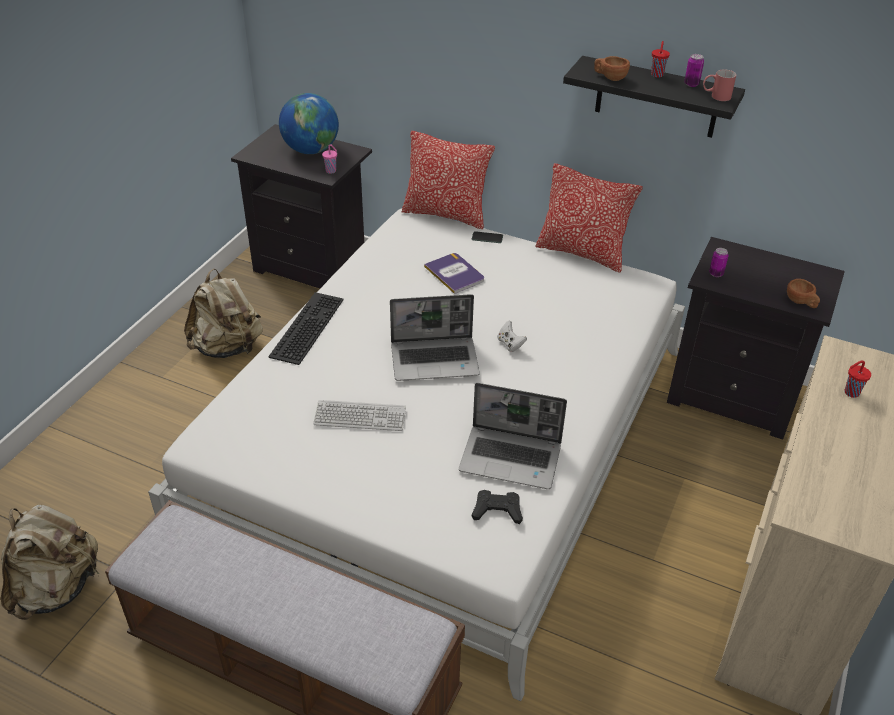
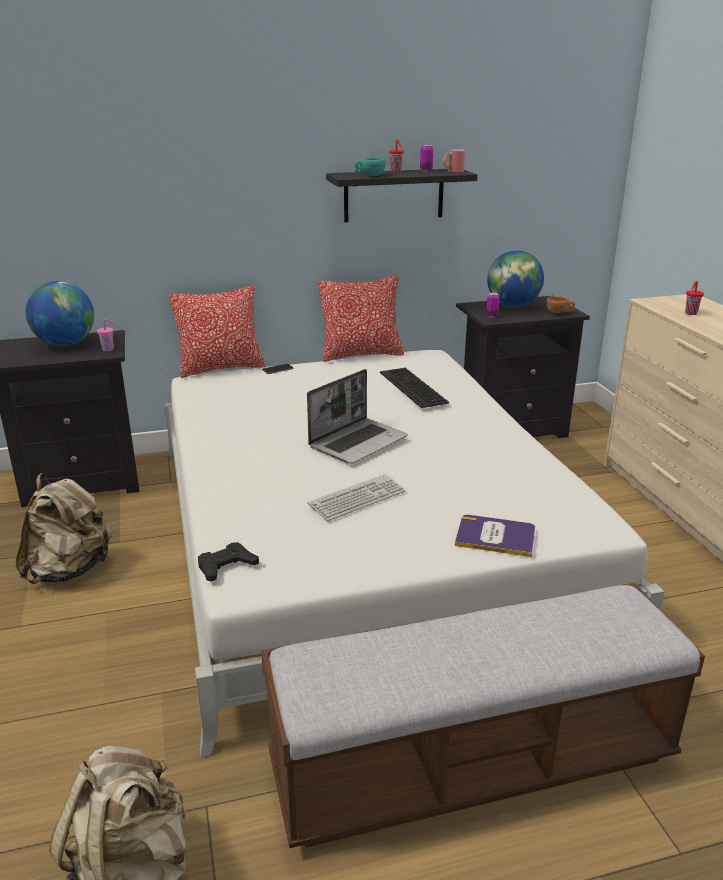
camera: 40 degrees left, 15 degrees down
(305, 326) = (210, 468): keyboard -> keyboard (410, 387)
(454, 273) = (287, 394): book -> book (495, 536)
(497, 510) = (549, 501): black game controller -> black game controller (226, 566)
(510, 344) = (396, 414): white game controller -> none
(512, 458) = (506, 470): laptop -> none
(610, 78) = (370, 175): brown cup -> turquoise cup
(765, 268) = (513, 306): none -> globe

